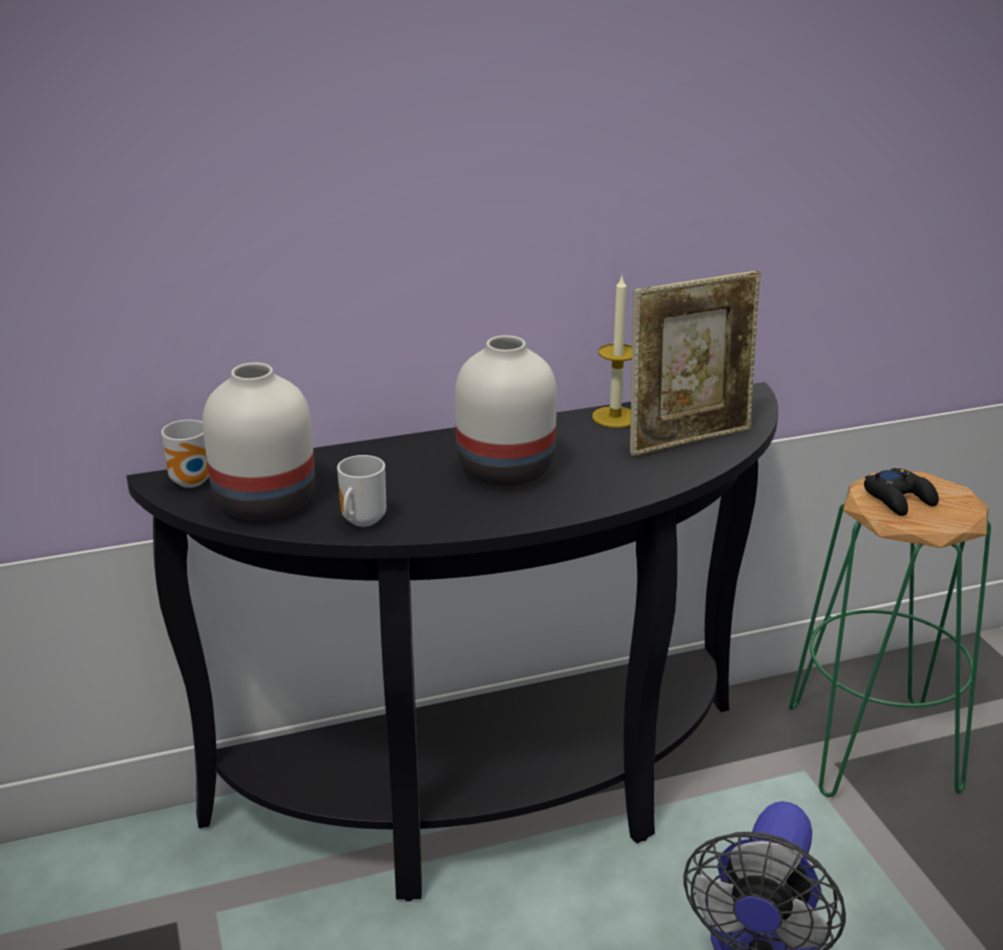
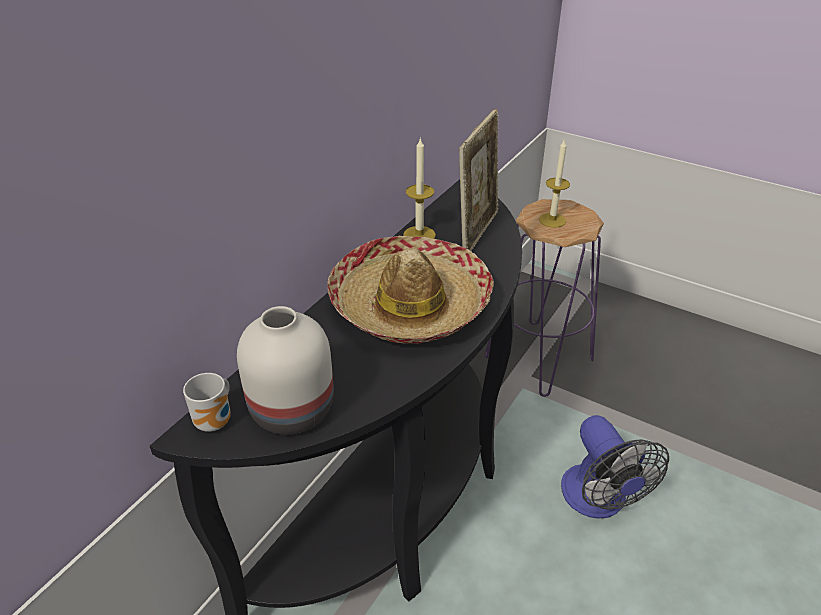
camera: 40 degrees left, 10 degrees up
(360, 522) = (377, 389): mug -> none
(504, 471) = (410, 304): white vase -> hat
(874, 748) = (539, 357): green stool -> purple stool
(899, 499) = (552, 220): black game controller -> candle

